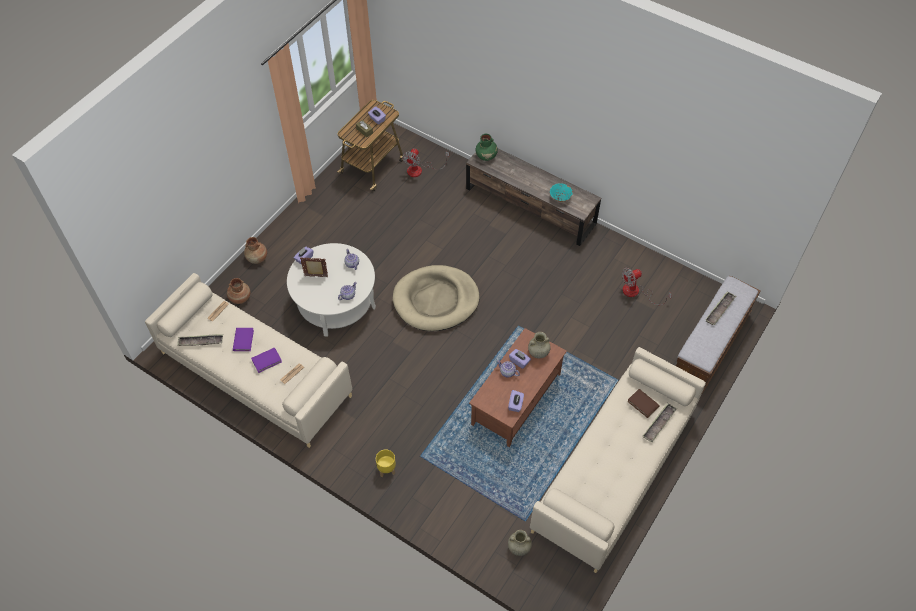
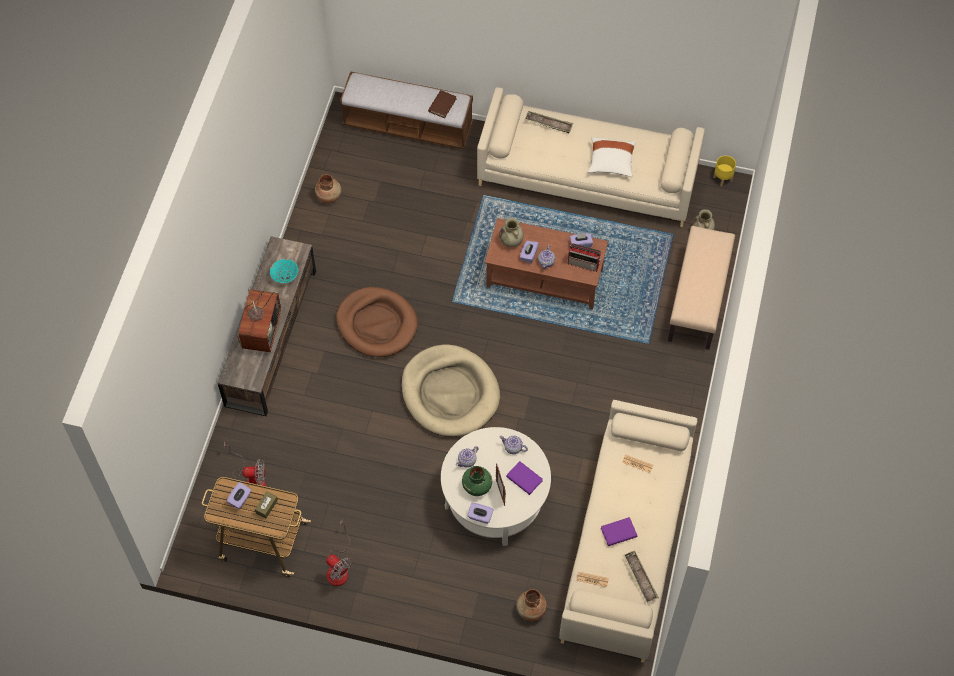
camera: 110 degrees left, 5 degrees up
(257, 258) = (465, 617): brown vase -> brown vase (329, 196)
(266, 360) = (633, 496): purple book -> purple book (524, 479)
(387, 469) = (677, 368): yellow planter -> yellow planter (723, 178)
(447, 515) = (698, 300): none -> beige bench
(486, 156) = (242, 373): green vase -> green vase (477, 486)
(494, 400) = (584, 264): none -> radio
(516, 271) = (377, 324): none -> brown dog bed
(519, 174) = (260, 328): none -> television
(599, 462) = (611, 162): none -> white pillow
(636, 292) = (363, 202): fan -> fan (338, 568)
(643, 404) = (532, 141): brown book -> brown book (442, 105)
(719, 310) = (392, 98): tray -> none

